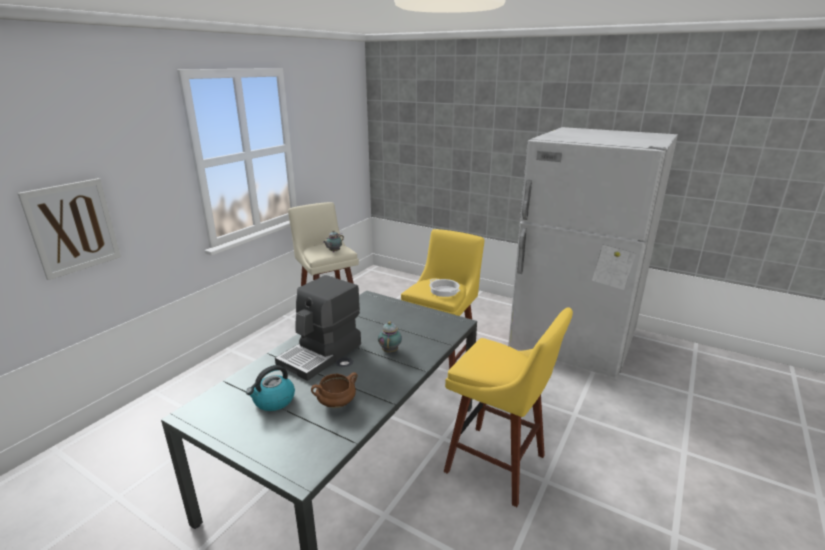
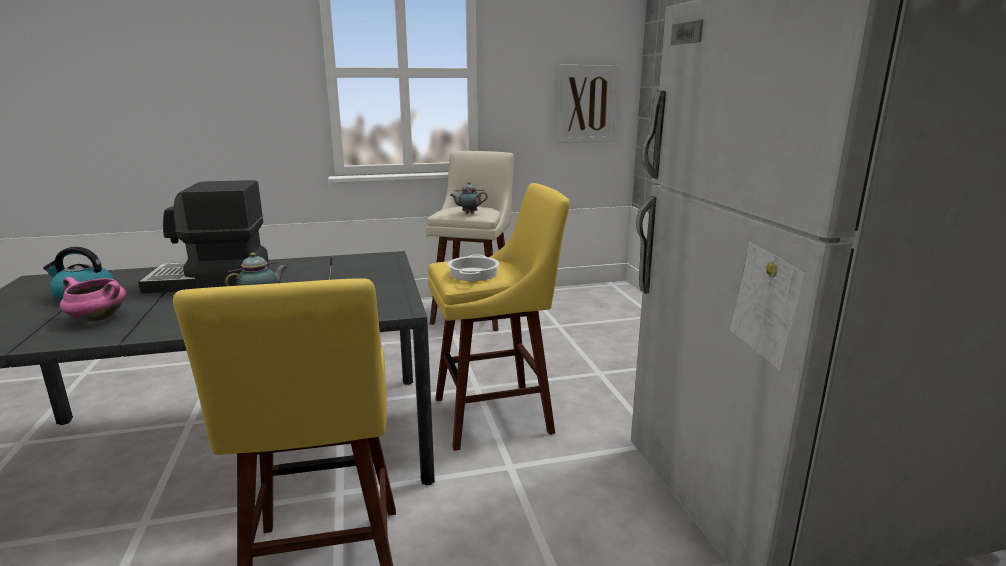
camera: 45 degrees right, 5 degrees down
(73, 227) = (175, 111): picture -> picture (587, 104)
(336, 404) = (97, 319): brown cooking pot -> pink cooking pot

